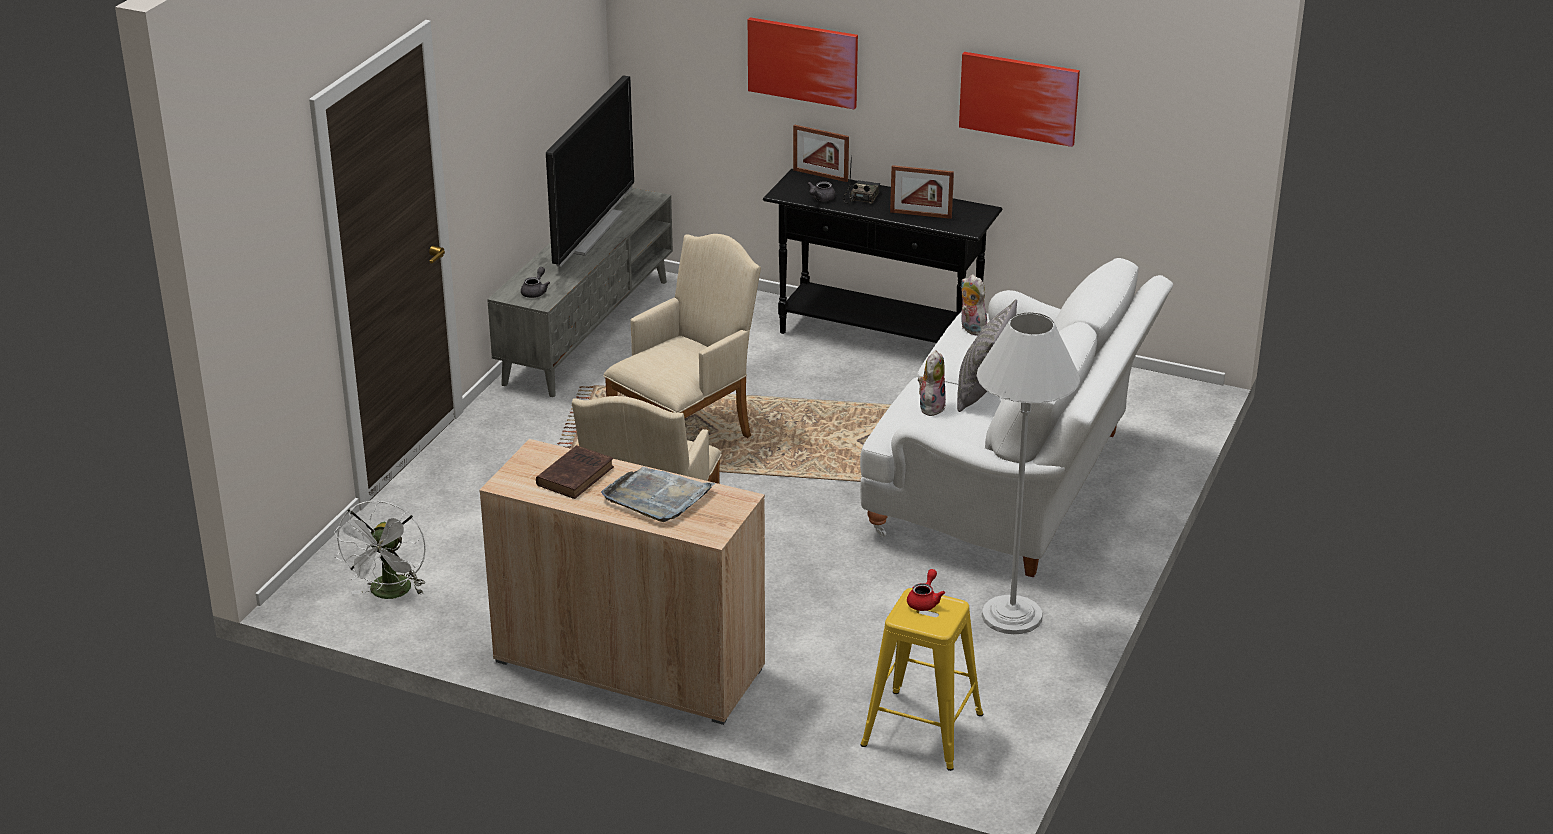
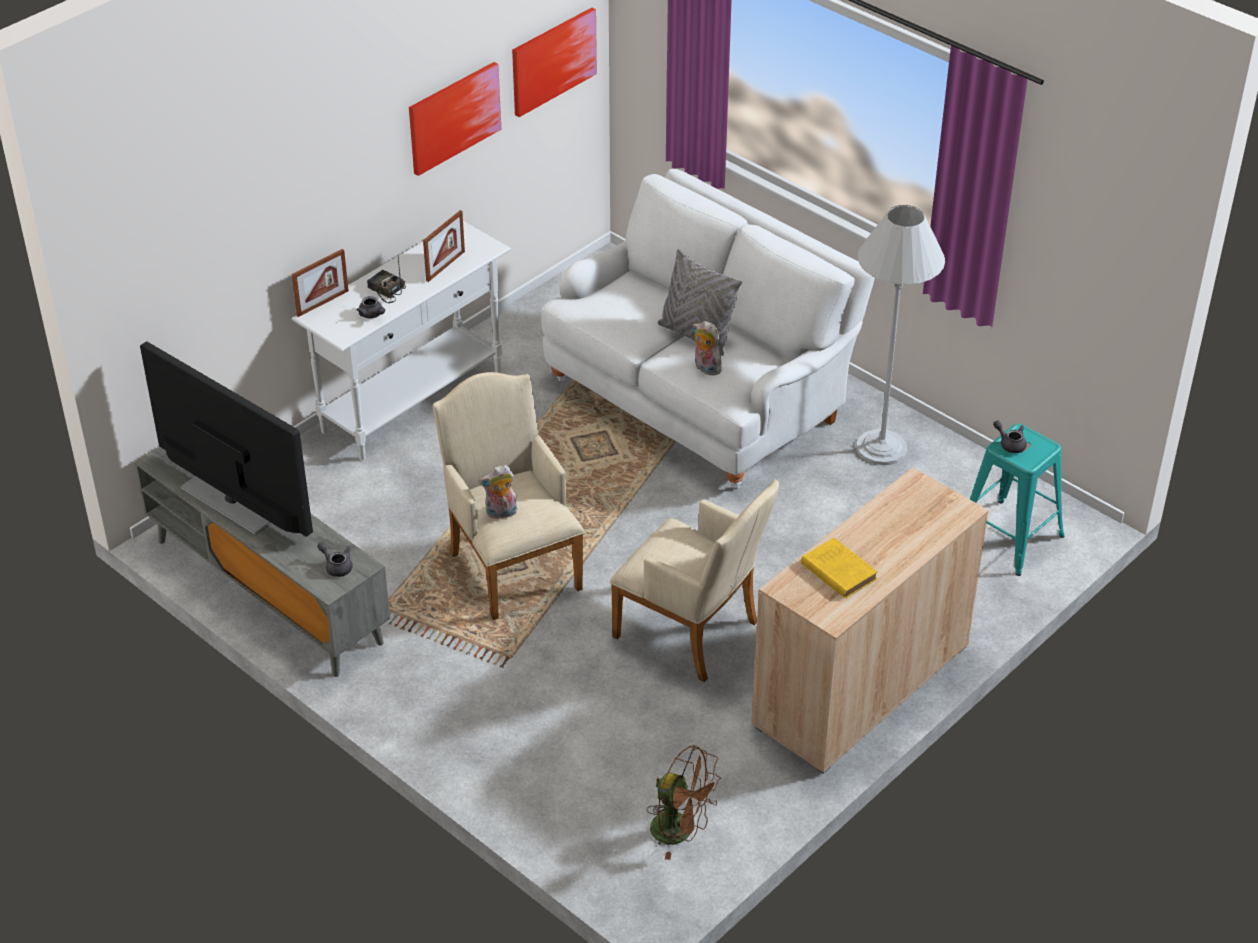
camera: 70 degrees left, 10 degrees up
(389, 594) = (680, 831): white fan -> brown fan
(576, 475) = (837, 570): brown book -> yellow book
(657, 497) = (893, 529): grey tray -> none
(803, 62) = (279, 212): picture -> picture (553, 61)
(879, 338) = (413, 401): black console table -> white console table
(924, 728) = (1009, 536): yellow stool -> turquoise stool
(925, 601) = (1010, 444): red teapot -> grey teapot
(971, 329) = (591, 311): plush toy -> plush toy (501, 513)

